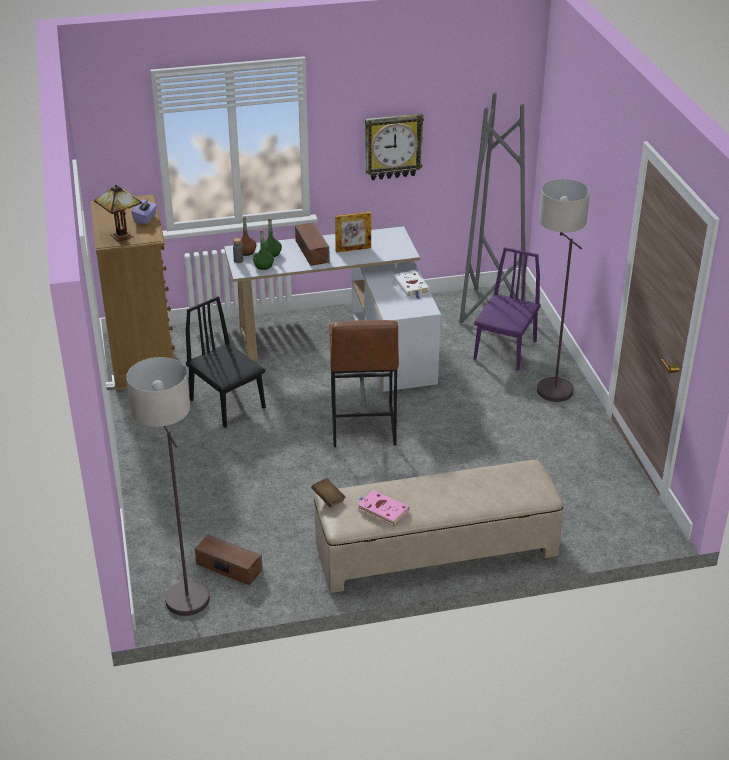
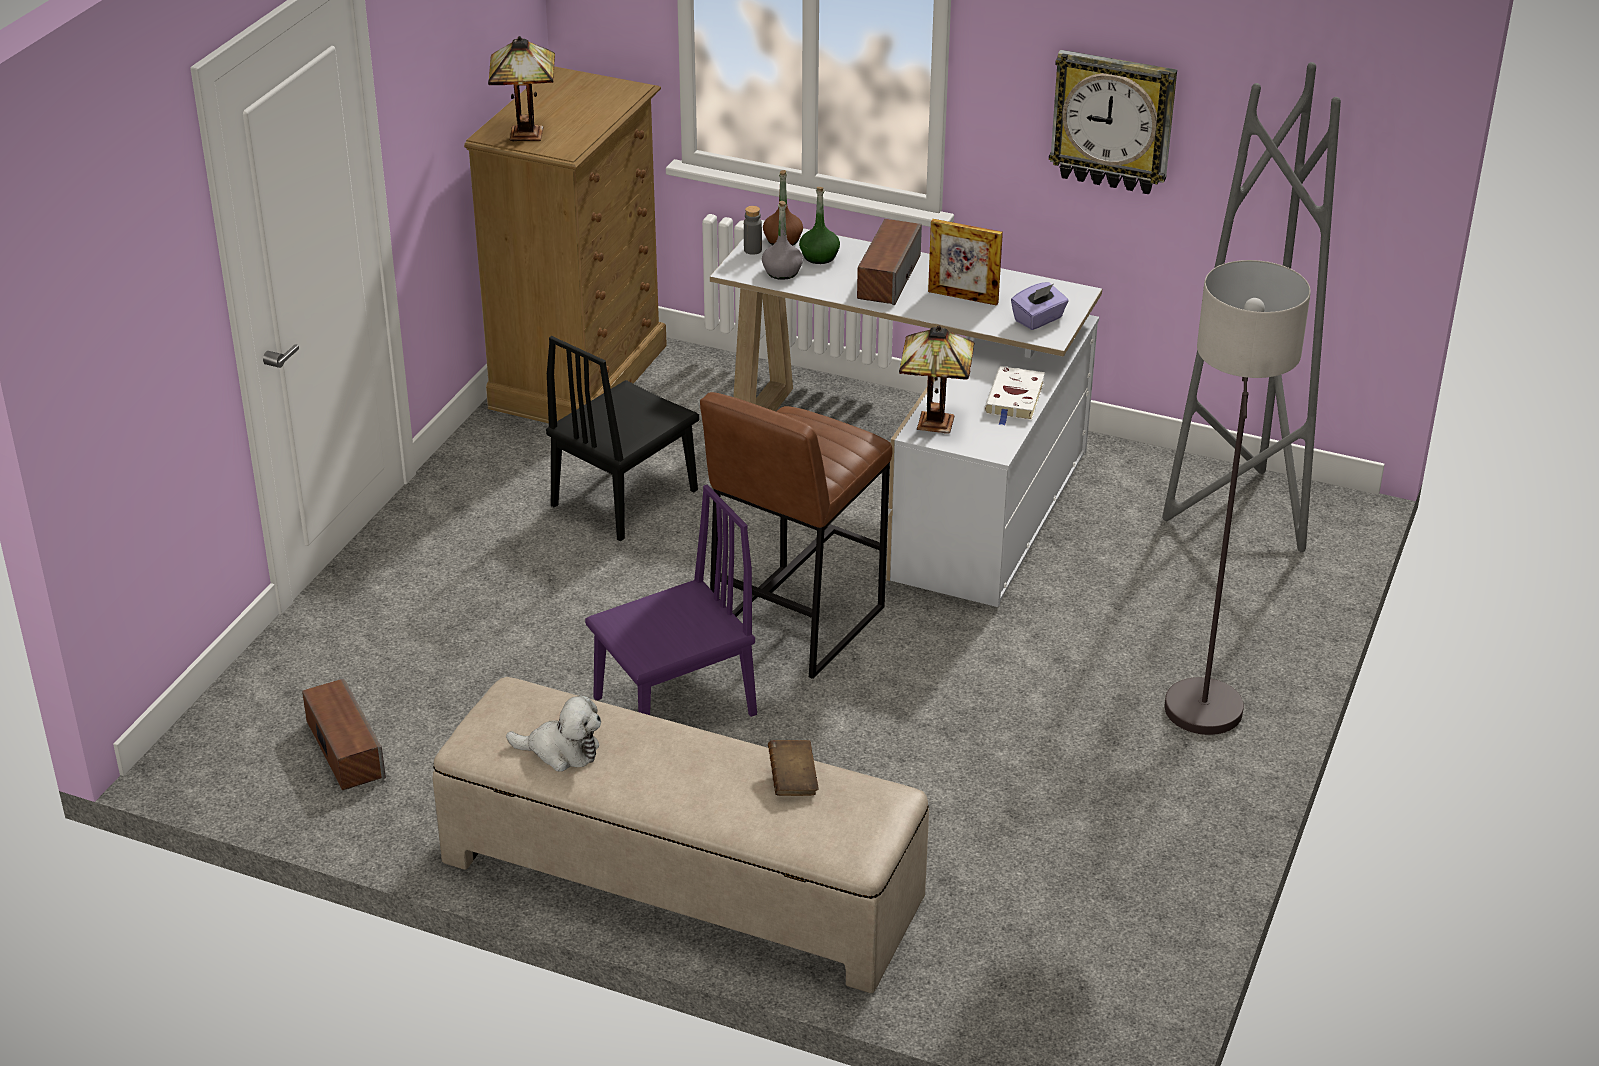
camera: 35 degrees right, 0 degrees up
(145, 219) = (594, 119): purple tissue box -> purple tissue box (1038, 319)
(183, 591) = (245, 752): grey floor lamp -> none
(227, 404) = (624, 497): black chair -> black chair turned 135 degrees counterclockwise
(263, 265) = (782, 272): green bottle -> grey bottle
(328, 499) = (503, 694): brown book -> brown book (793, 780)
(381, 510) = (561, 751): pink book -> plush toy
(391, 308) = (932, 424): none -> table lamp
(505, 350) = (1193, 599): purple chair -> purple chair (674, 706)

